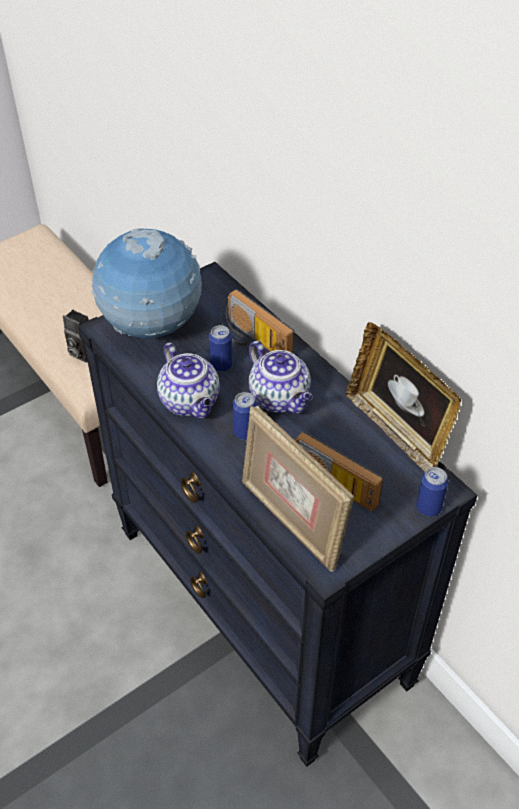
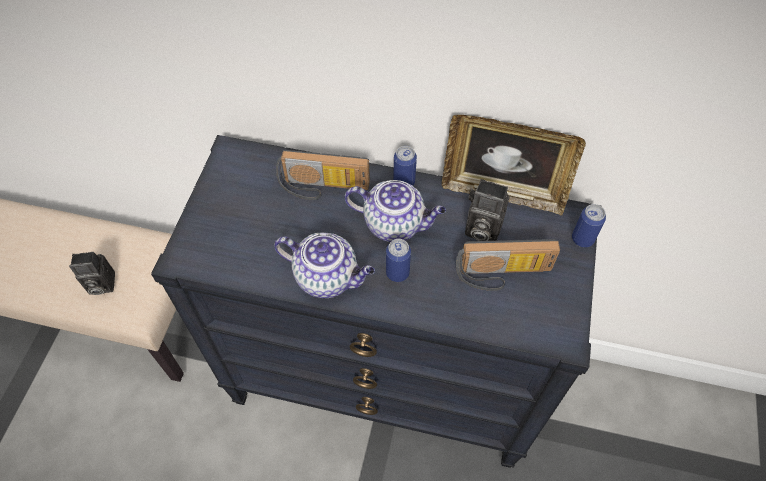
camera: 40 degrees left, 10 degrees up
(152, 328) = (225, 231): globe -> none
(221, 365) = (319, 226): can -> can (404, 182)
(291, 521) = (506, 322): picture frame -> none
(346, 445) = (480, 229): none -> camera

